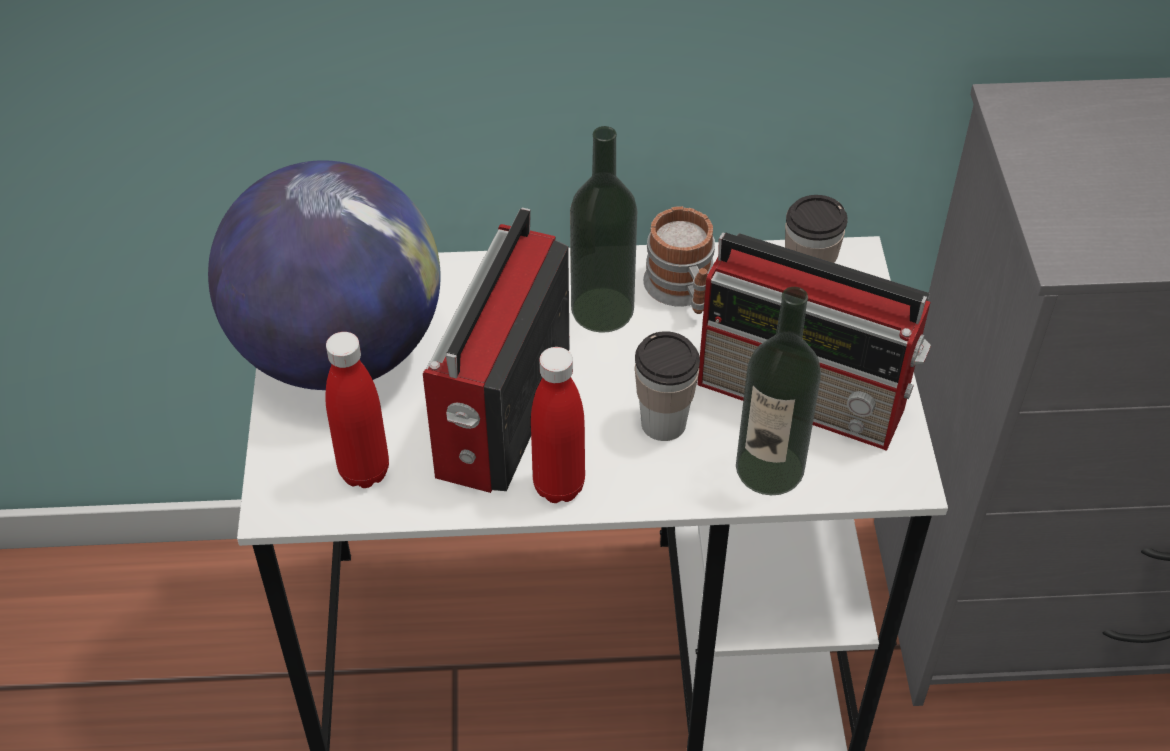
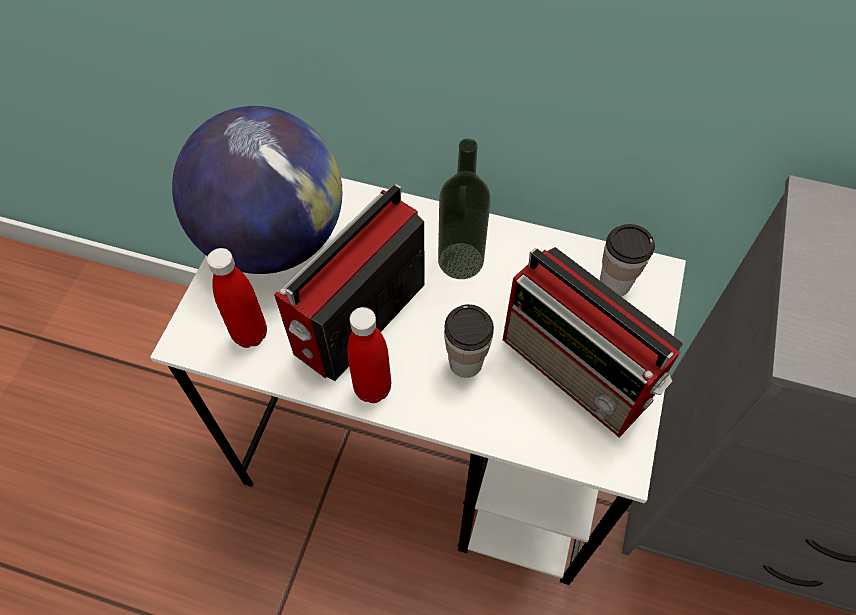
camera: 20 degrees right, 10 degrees up
(683, 291) = (523, 263): mug -> none
(769, 468) = (526, 424): bottle -> none

